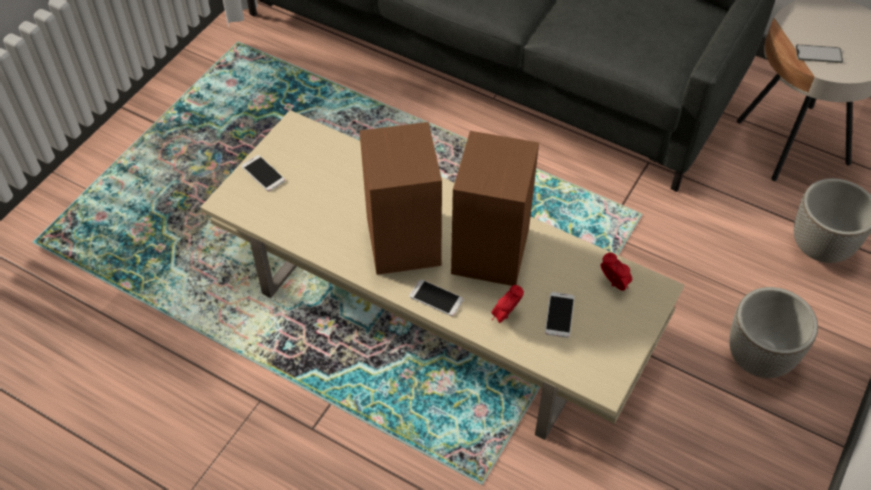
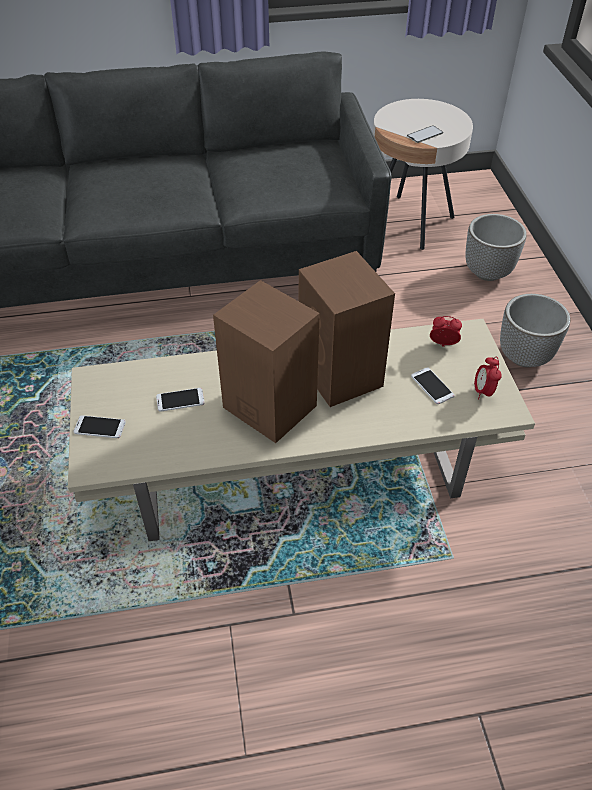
camera: 40 degrees left, 5 degrees down
(436, 298) = (338, 430): phone -> phone (180, 400)
(505, 316) = (399, 410): alarm clock -> alarm clock (483, 391)

